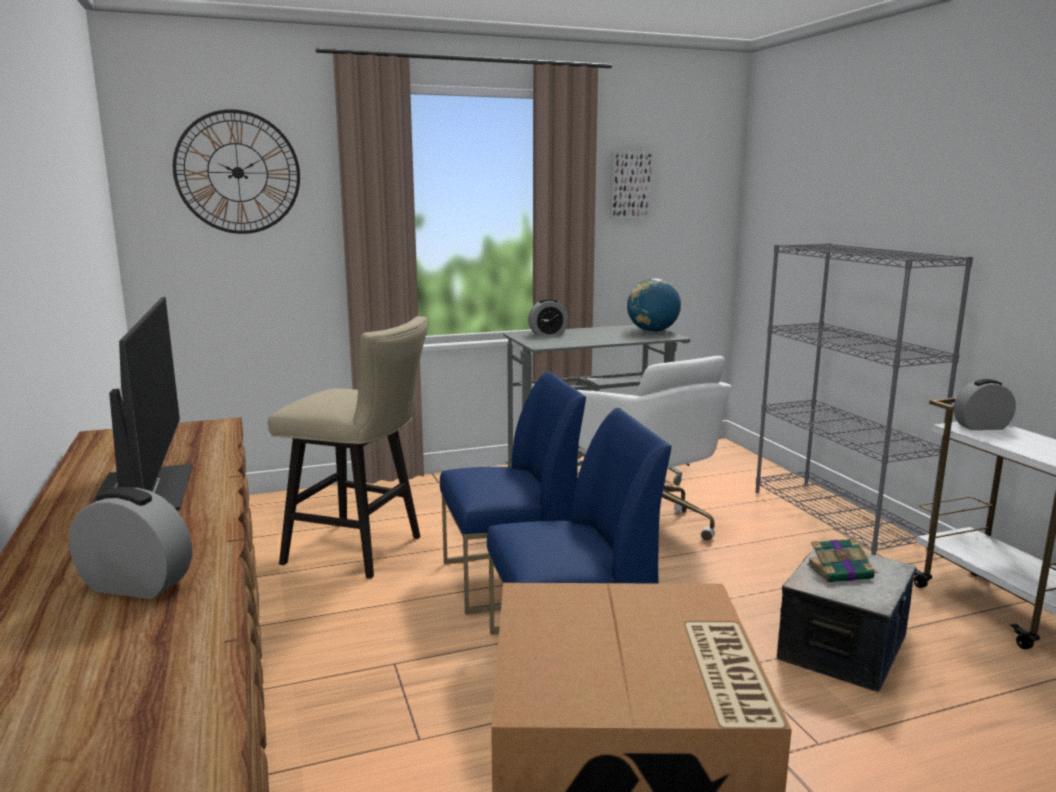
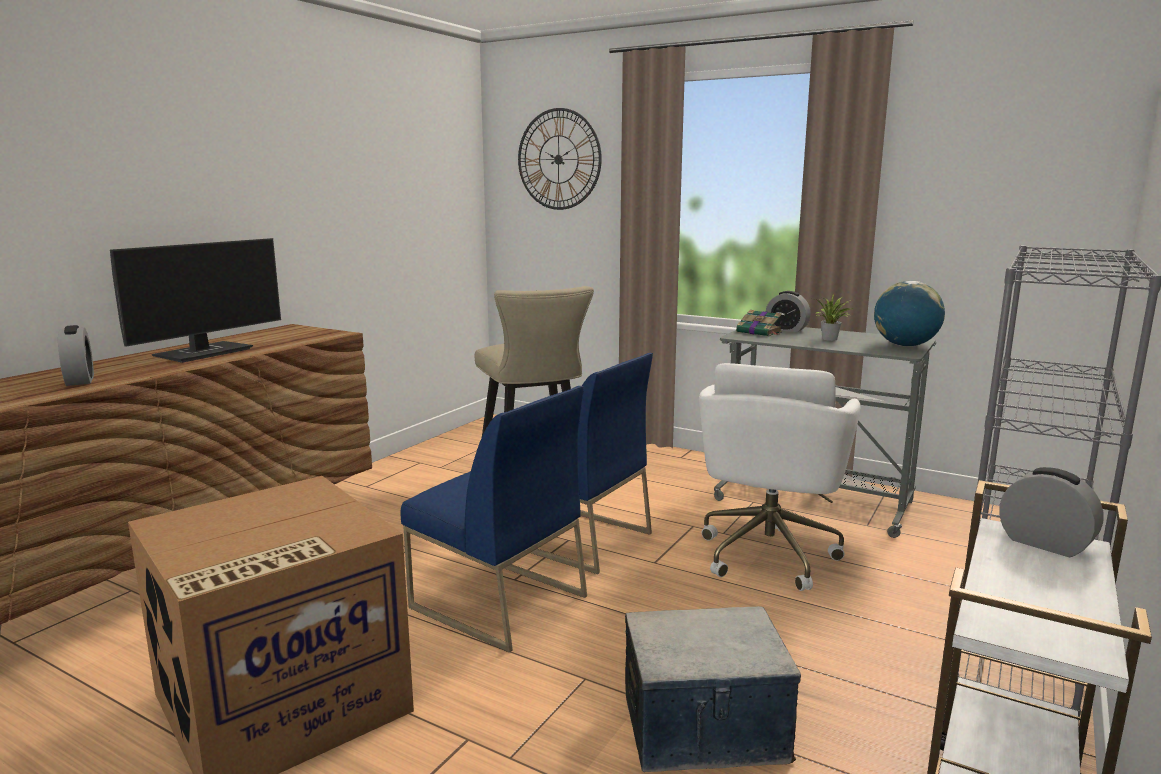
camera: 50 degrees right, 0 degrees up
(600, 335) = (830, 339): none -> potted plant
(629, 185) = (944, 166): picture -> none
(841, 572) = (704, 633): book -> book (759, 332)

